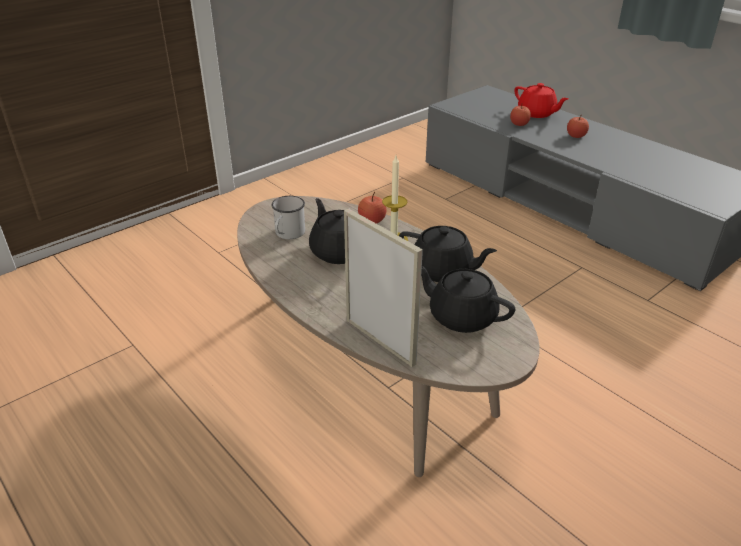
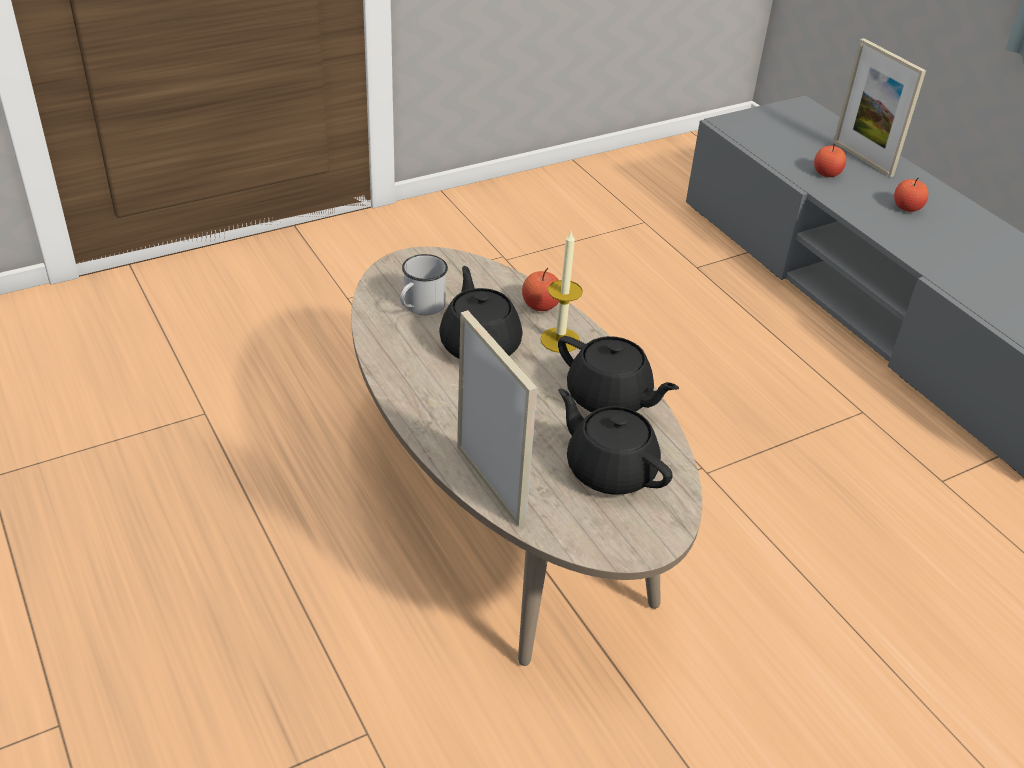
camera: 10 degrees right, 5 degrees up
(537, 113) = (862, 159): red teapot -> picture frame

